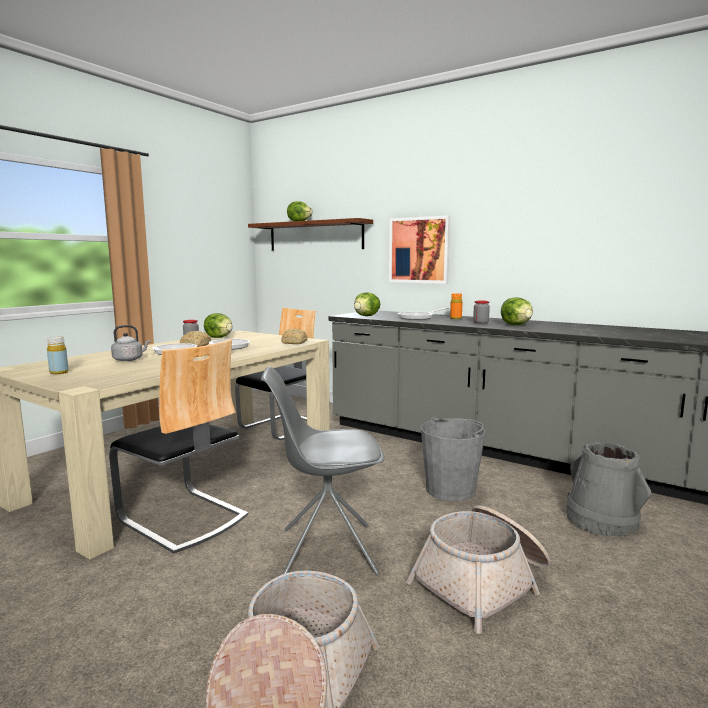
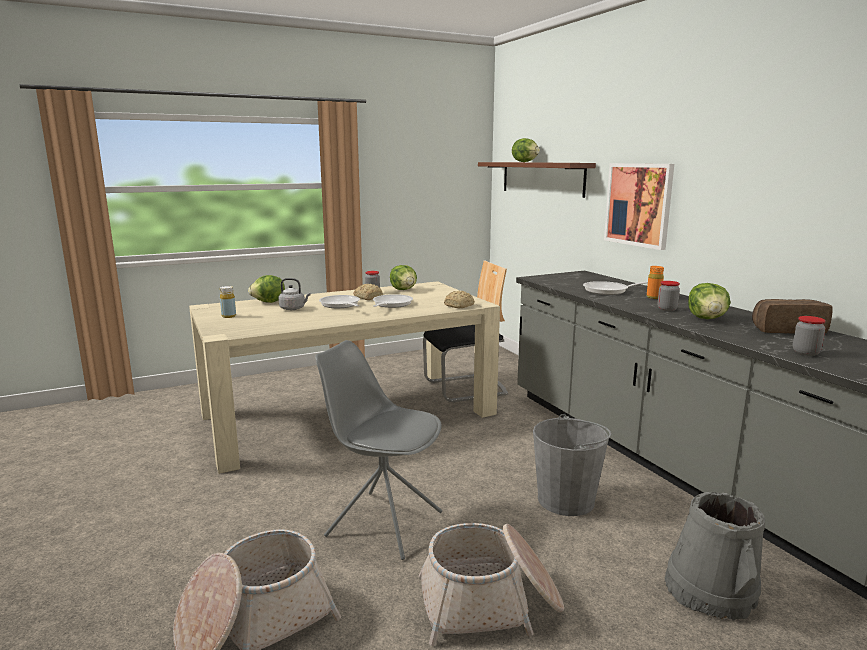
camera: 30 degrees right, 5 degrees up
(182, 518) = (304, 458): chair -> none
(367, 316) = (556, 282): lettuce -> lettuce (269, 302)
(572, 325) = (787, 330): none -> bread
(610, 333) = (805, 353): none -> jar

